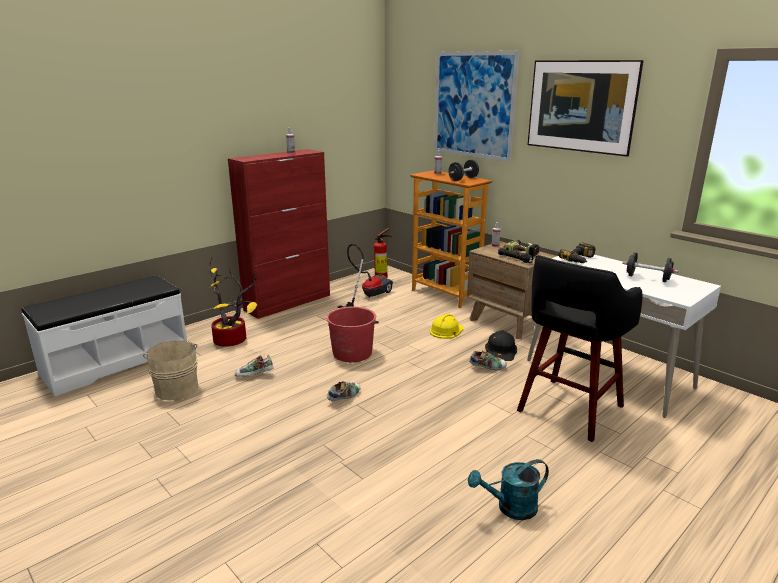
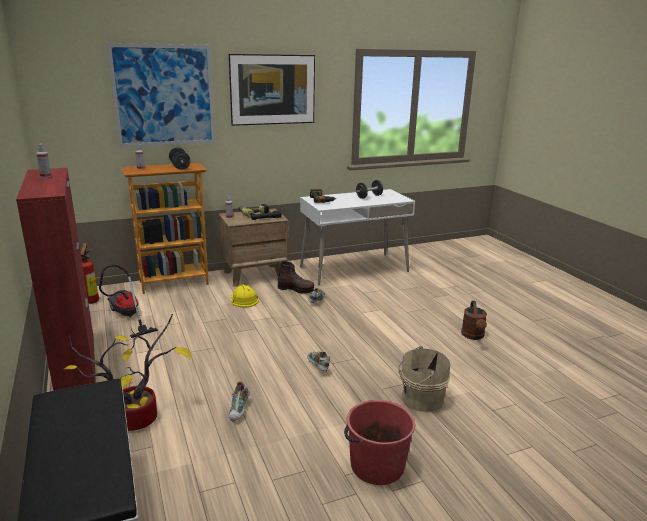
camera: 70 degrees left, 0 degrees up
(177, 388) = (221, 470): beige bucket -> beige bucket (420, 398)
(352, 353) = (242, 348): red bucket -> red bucket (376, 465)
(501, 350) = (296, 289): black hard hat -> brown boot
(510, 508) = (473, 336): turquoise watering can -> brown watering can
(568, 410) = (386, 292): black stool -> none

